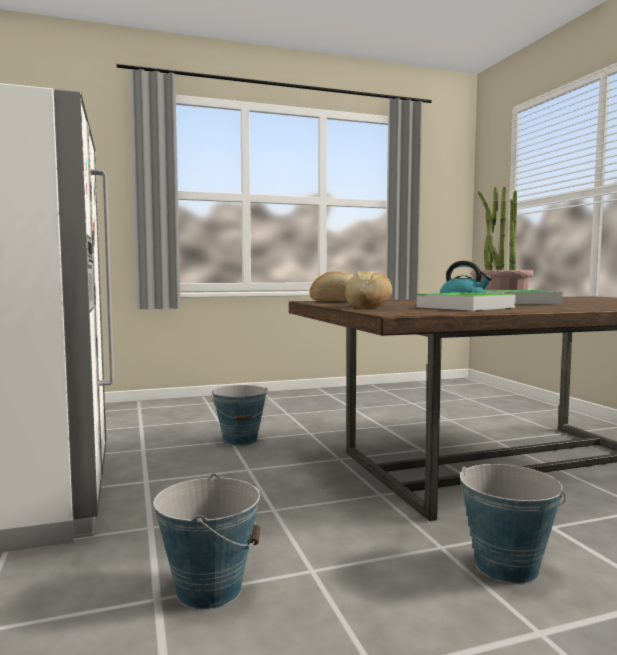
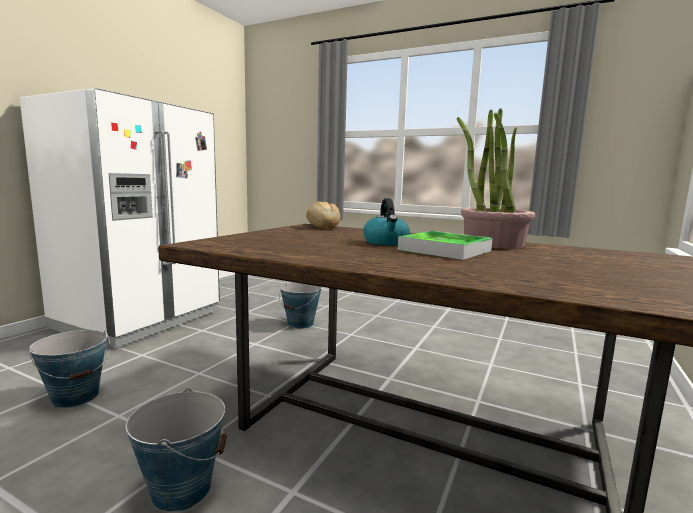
camera: 45 degrees right, 5 degrees up
(367, 307) = (259, 236): bread -> none
(465, 307) = (314, 247): tray -> none

